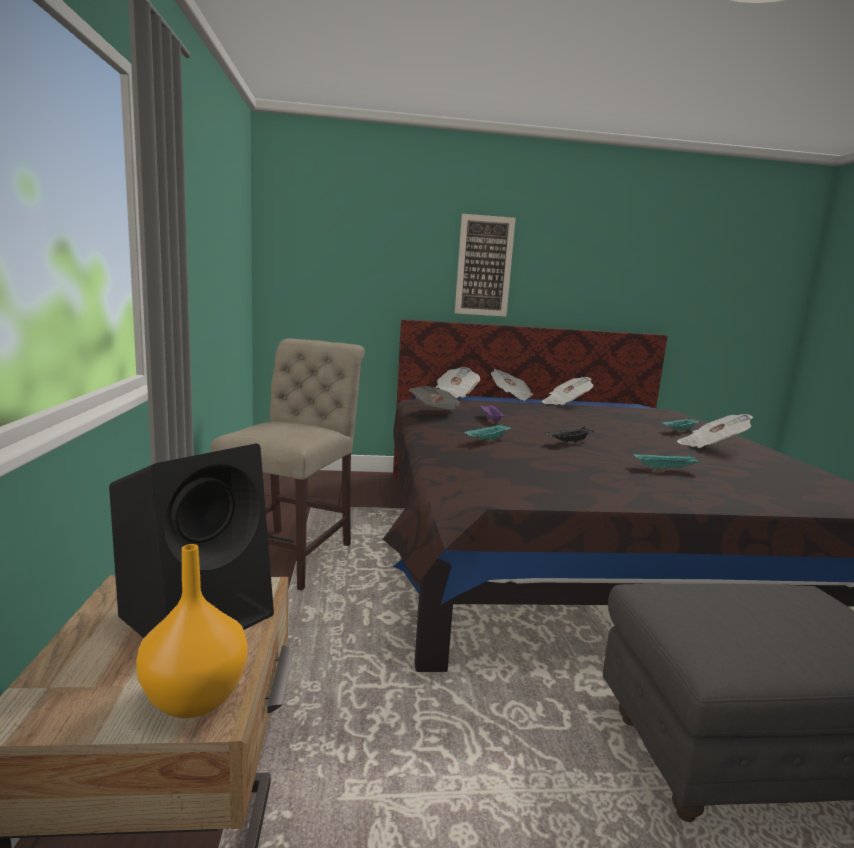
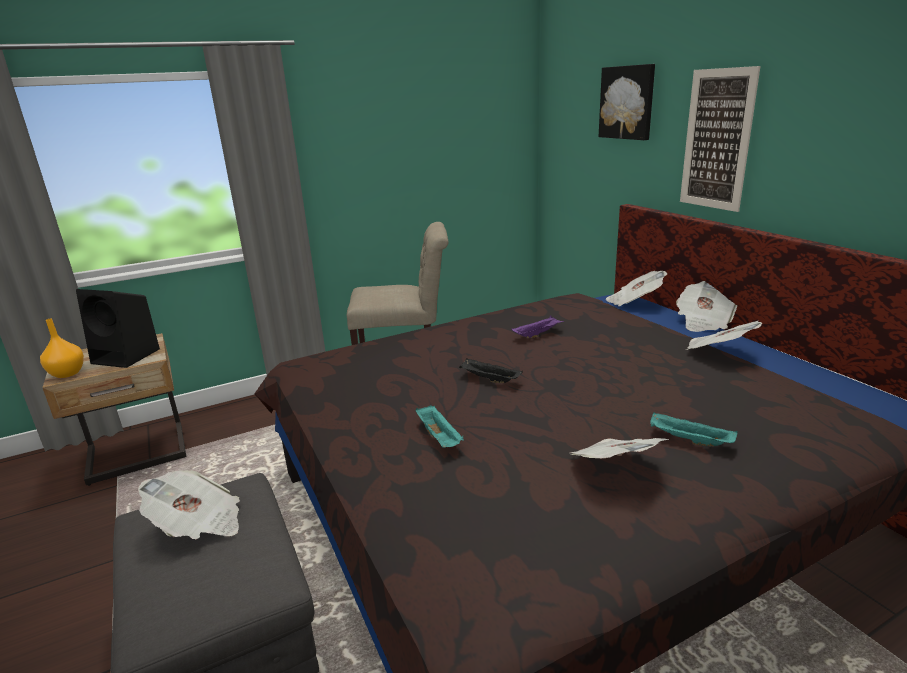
camera: 70 degrees right, 10 degrees up
(391, 232) = (627, 102): none -> picture
(435, 413) = (523, 313): newspaper -> newspaper (199, 525)
(487, 441) = (444, 348): turquoise tray -> none

